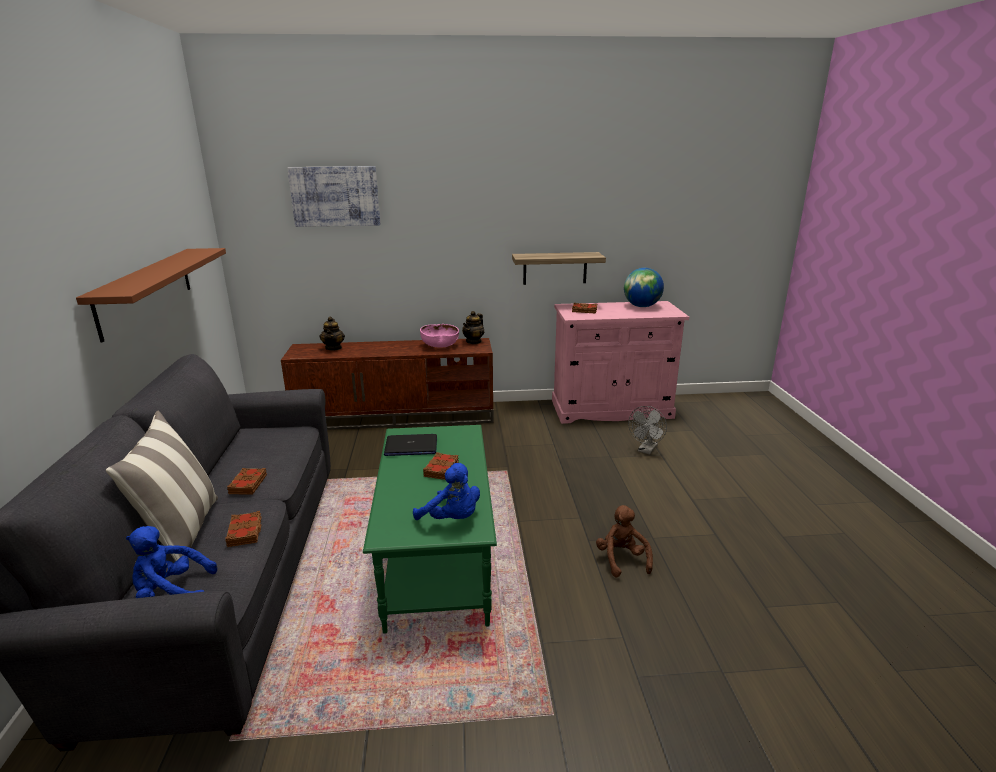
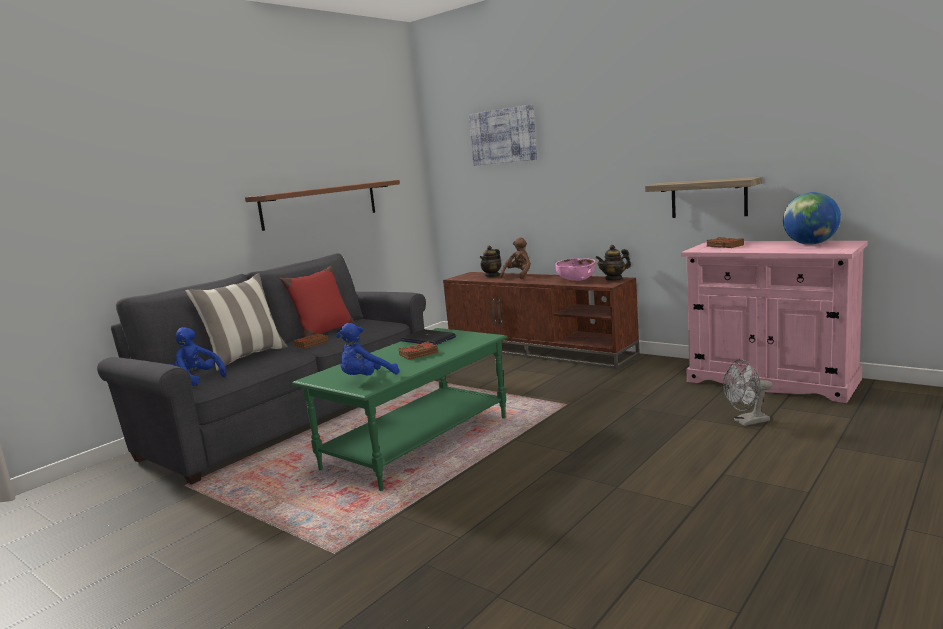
camera: 45 degrees right, 10 degrees down
(227, 462) = (324, 332): none -> red pillow
(245, 532) = (267, 364): brown book -> none
(452, 519) = (366, 379): blue plush toy -> blue plush toy turned 60 degrees clockwise
(622, 559) = (555, 491): brown plush toy -> brown plush toy (519, 276)

